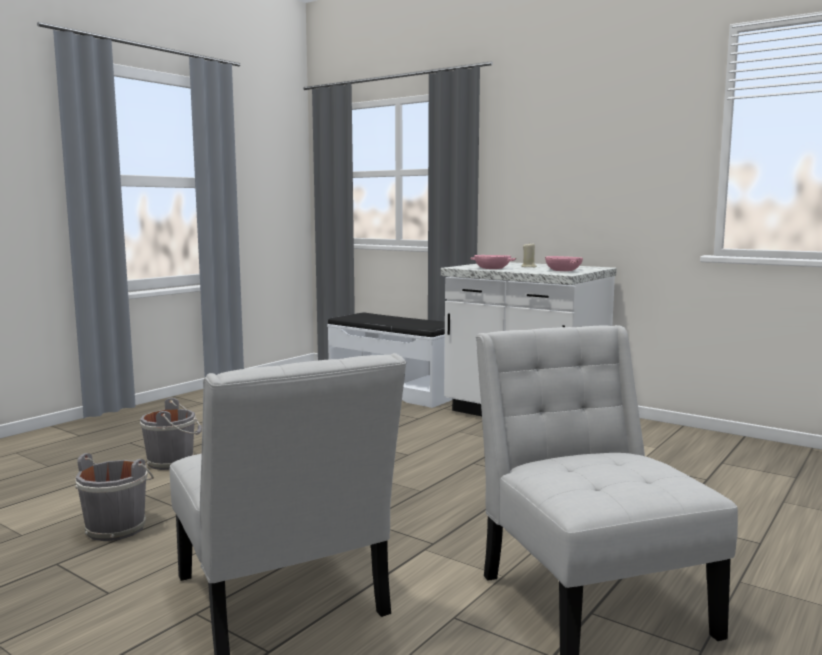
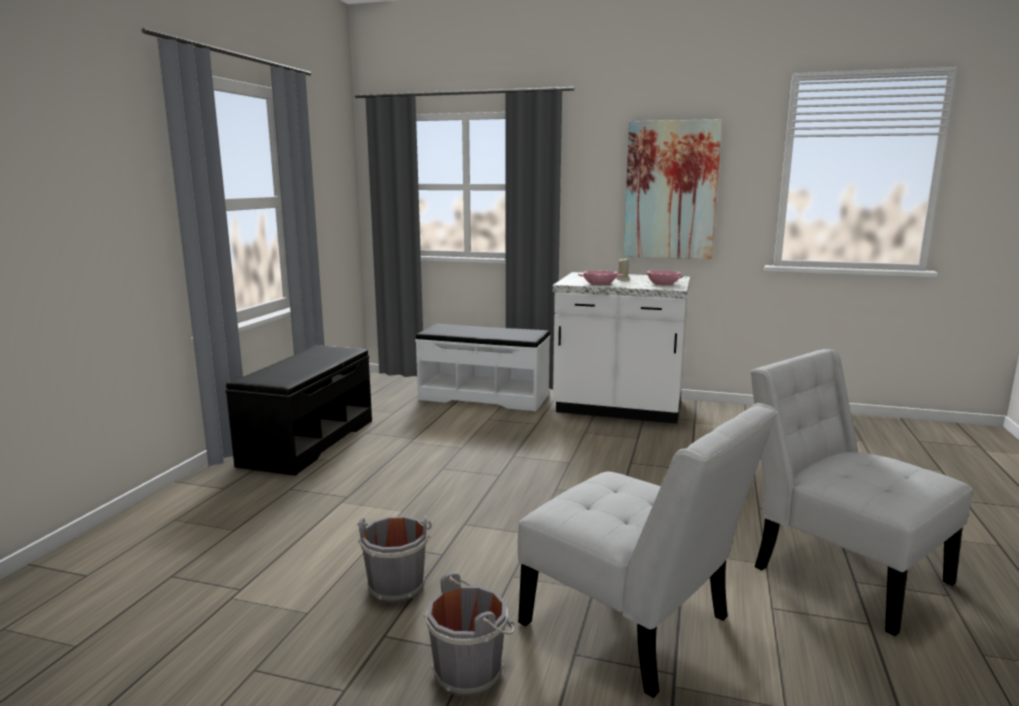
camera: 20 degrees left, 5 degrees up
(173, 462) = (363, 503): grey bucket -> grey bucket (471, 671)
(190, 409) = (308, 442): none -> black bench
(595, 169) = (671, 190): none -> picture

